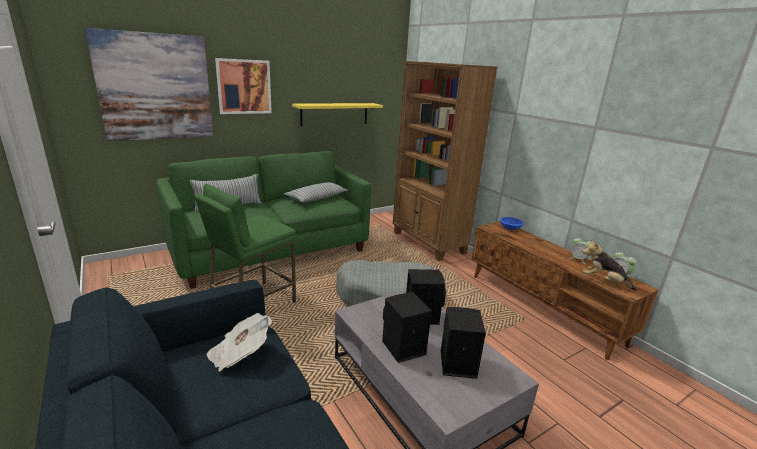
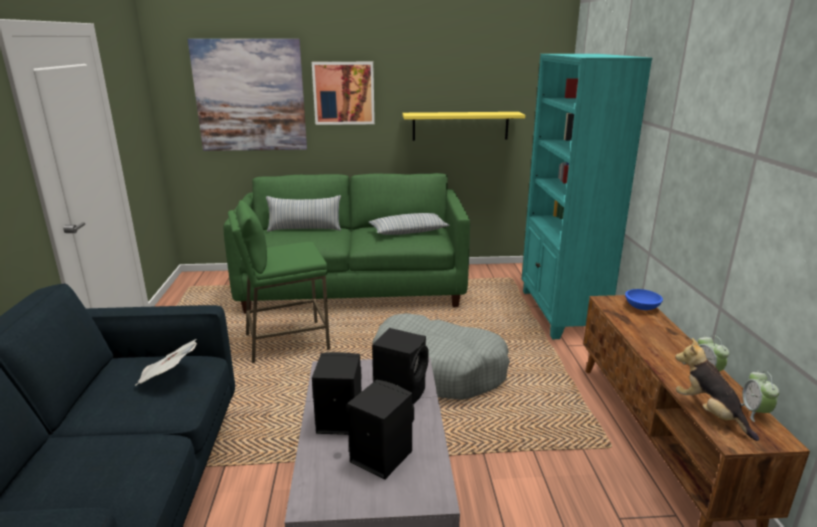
camera: 30 degrees right, 0 degrees up
(428, 242) = (560, 313): brown bookcase -> turquoise bookcase

